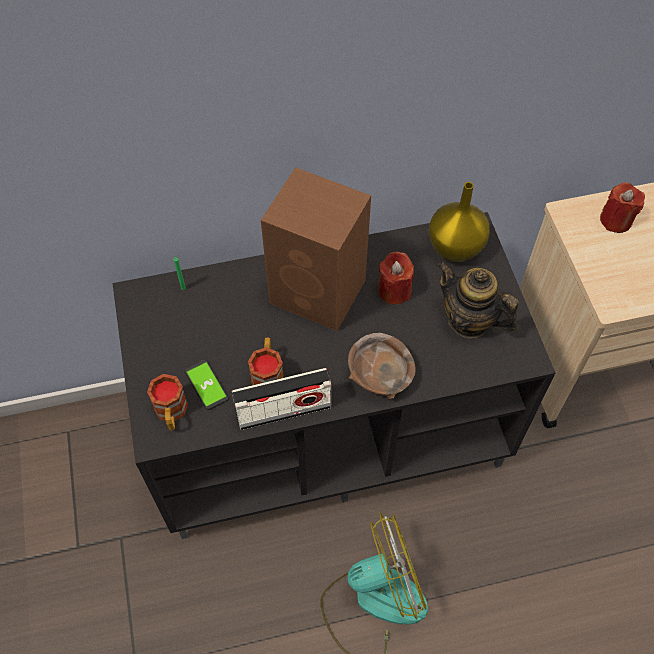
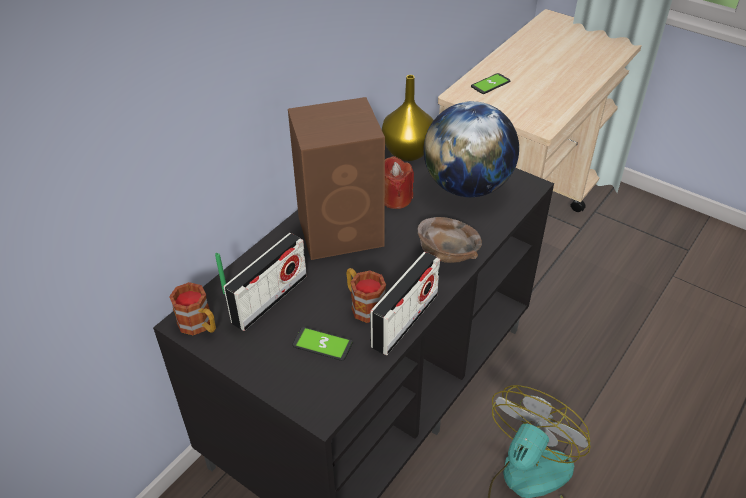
camera: 40 degrees left, 15 degrees down
(171, 413) = (315, 383): mug -> mug (199, 325)
(207, 317) = (270, 299): none -> radio
(469, 320) = (467, 186): teapot -> globe
(616, 220) = (490, 84): red candle -> phone

